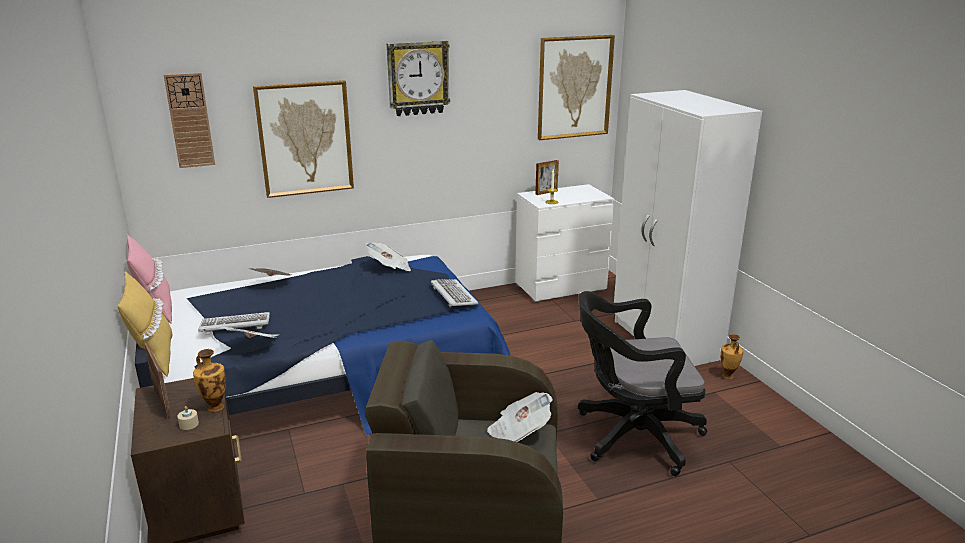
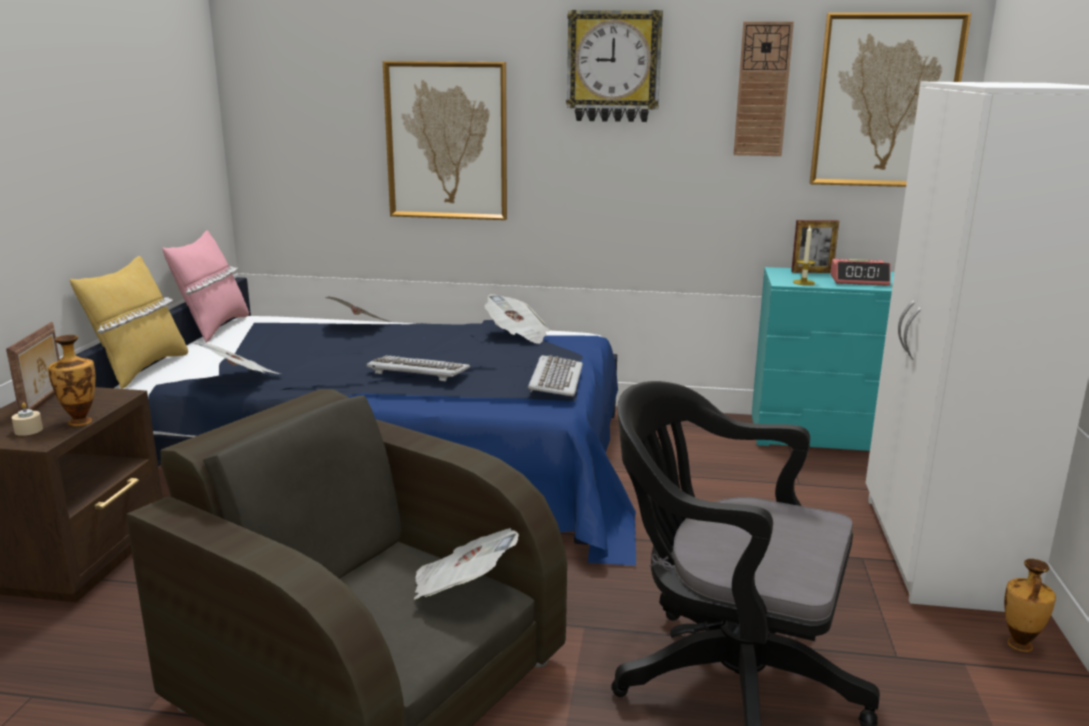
camera: 30 degrees right, 5 degrees down
(190, 120) = (307, 101): wall clock -> wall clock (762, 90)
(235, 325) = (255, 355): keyboard -> keyboard (418, 371)
(561, 287) = (821, 435): white dresser -> turquoise dresser
(576, 195) = (859, 280): none -> alarm clock

